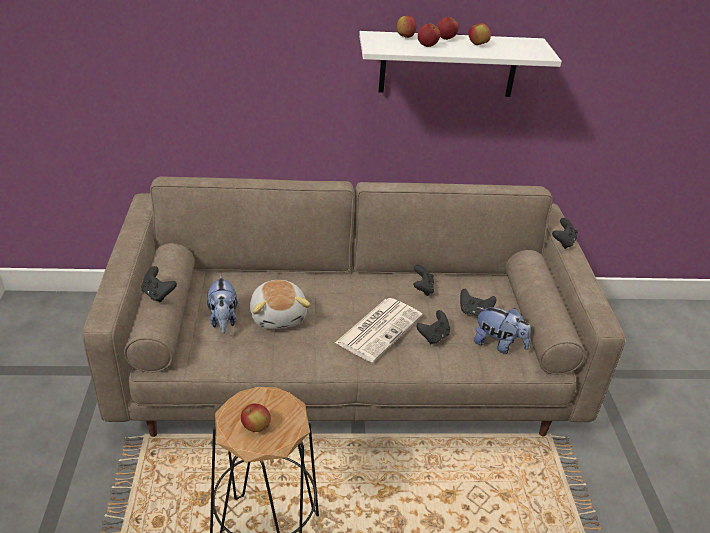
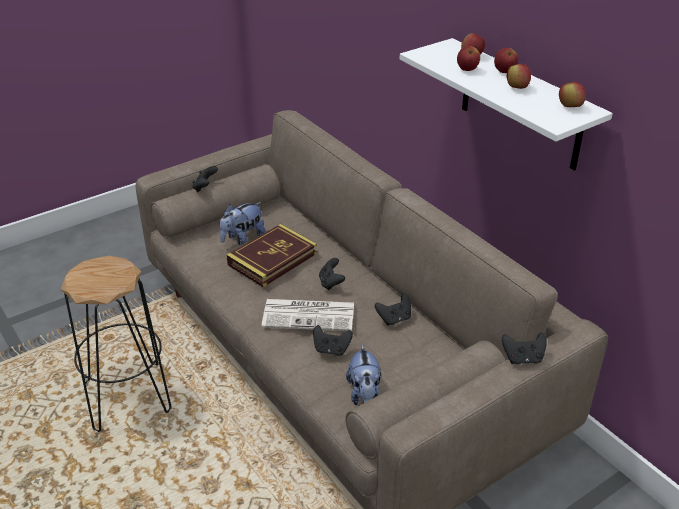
camera: 60 degrees right, 0 degrees up
(256, 427) = (90, 277): apple -> apple (569, 107)
(279, 316) = (272, 259): plush toy -> book
(474, 312) = (395, 363): black game controller -> black game controller (331, 283)

